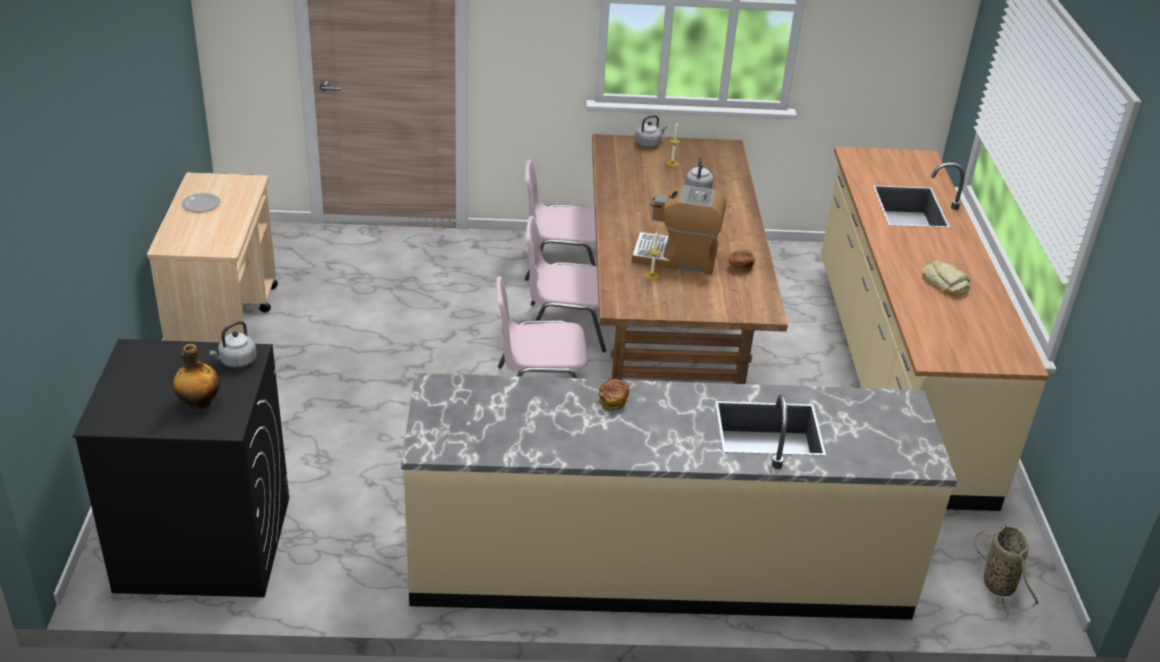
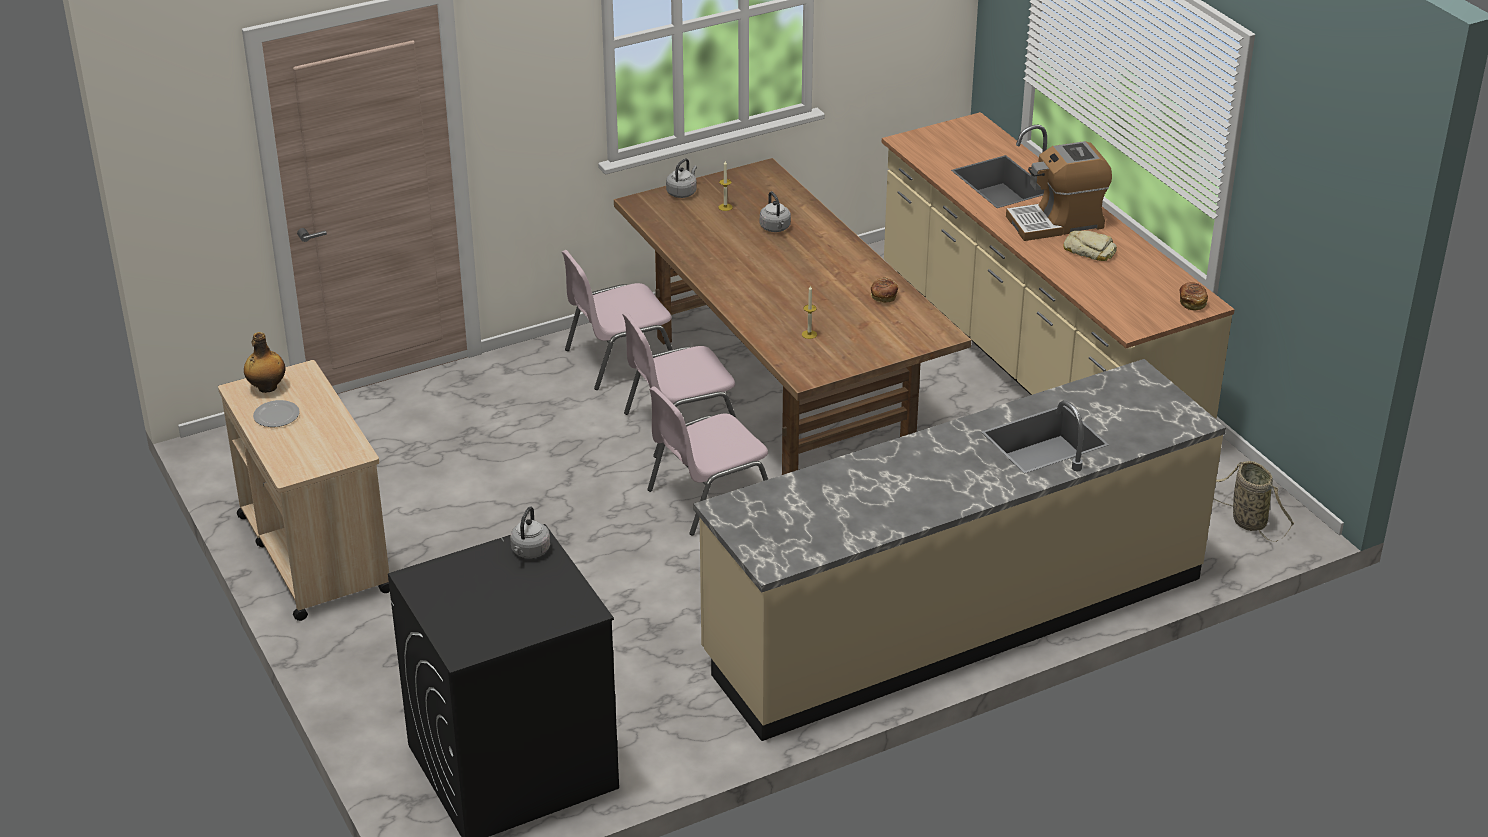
camera: 25 degrees left, 0 degrees up
(199, 403) = (537, 600): bottle -> bottle (267, 388)
(613, 401) = (894, 463): bread -> bread (1192, 302)
(677, 257) = (816, 307): coffee machine -> coffee machine (1057, 222)

